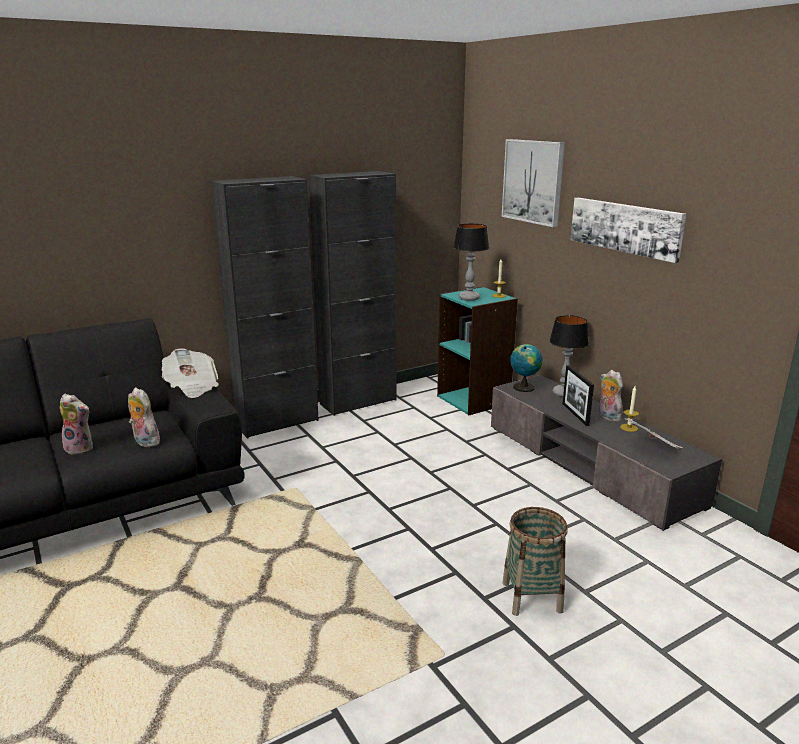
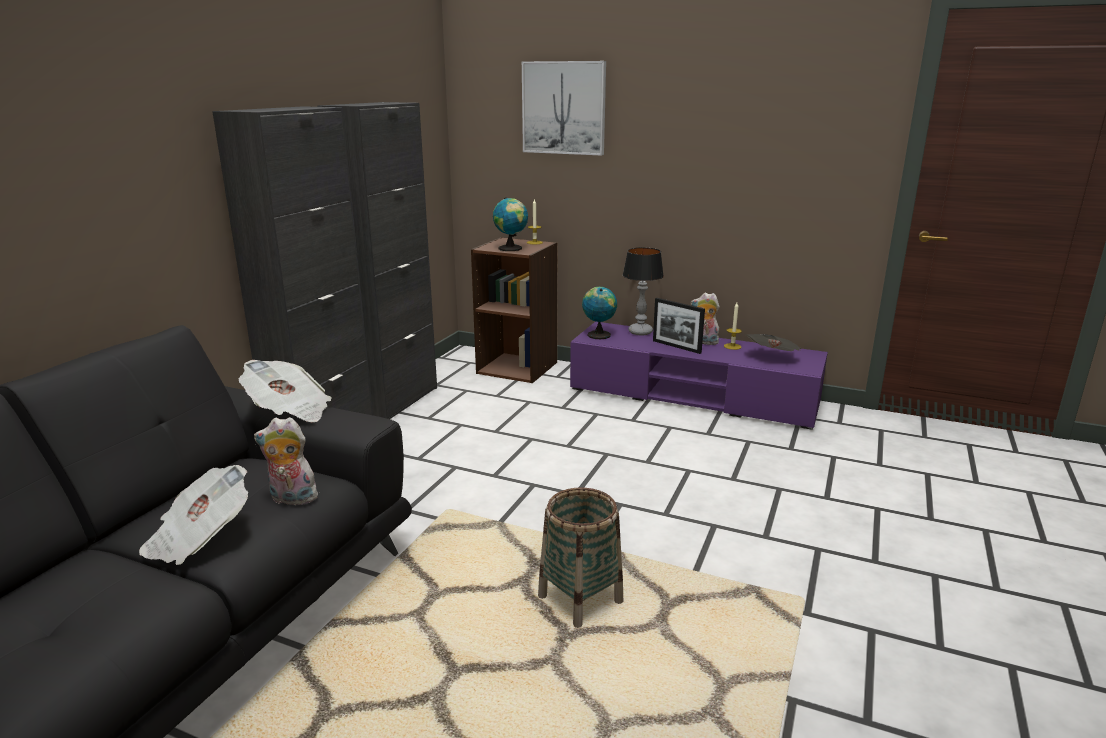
camera: 35 degrees left, 0 degrees up
(81, 448) = (200, 538): plush toy -> newspaper
(469, 298) = (511, 249): table lamp -> globe
(474, 399) = (517, 367): turquoise bookcase -> brown bookcase
(532, 597) = (798, 519): basket -> basket (580, 599)
(589, 464) = (692, 396): grey tv stand -> purple tv stand
(625, 227) = (695, 145): picture -> none

